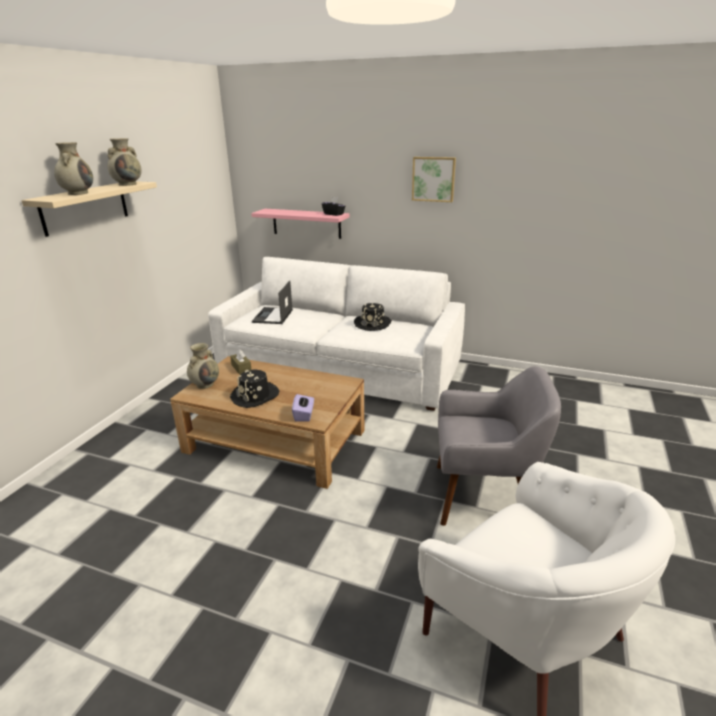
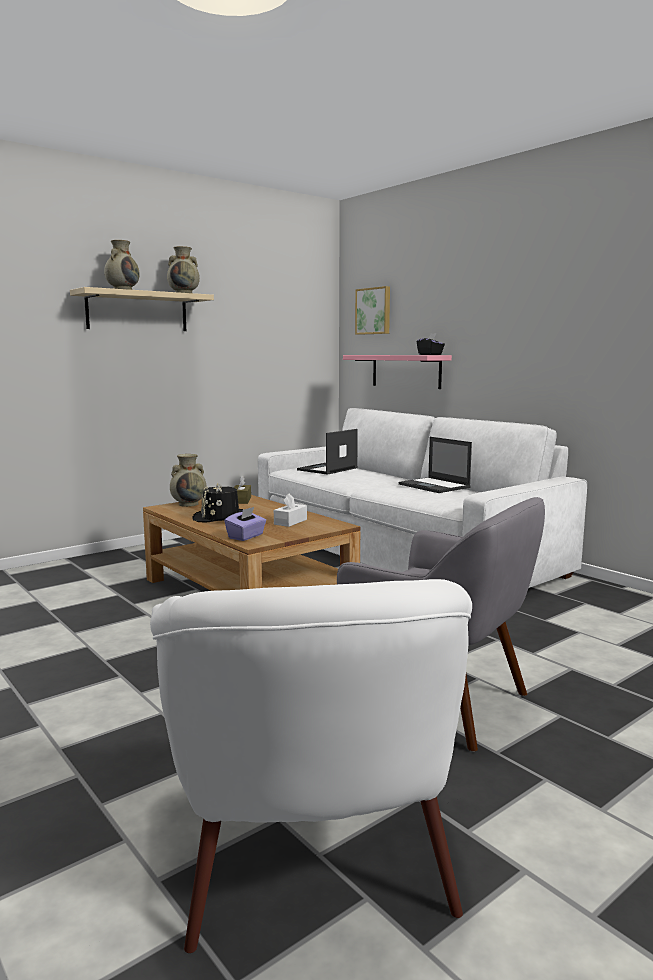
camera: 30 degrees right, 15 degrees down
(312, 387) = (290, 522): none -> white tissue box
(373, 324) = (435, 486): black hat -> laptop
(433, 179) = (551, 301): picture -> picture (374, 311)

